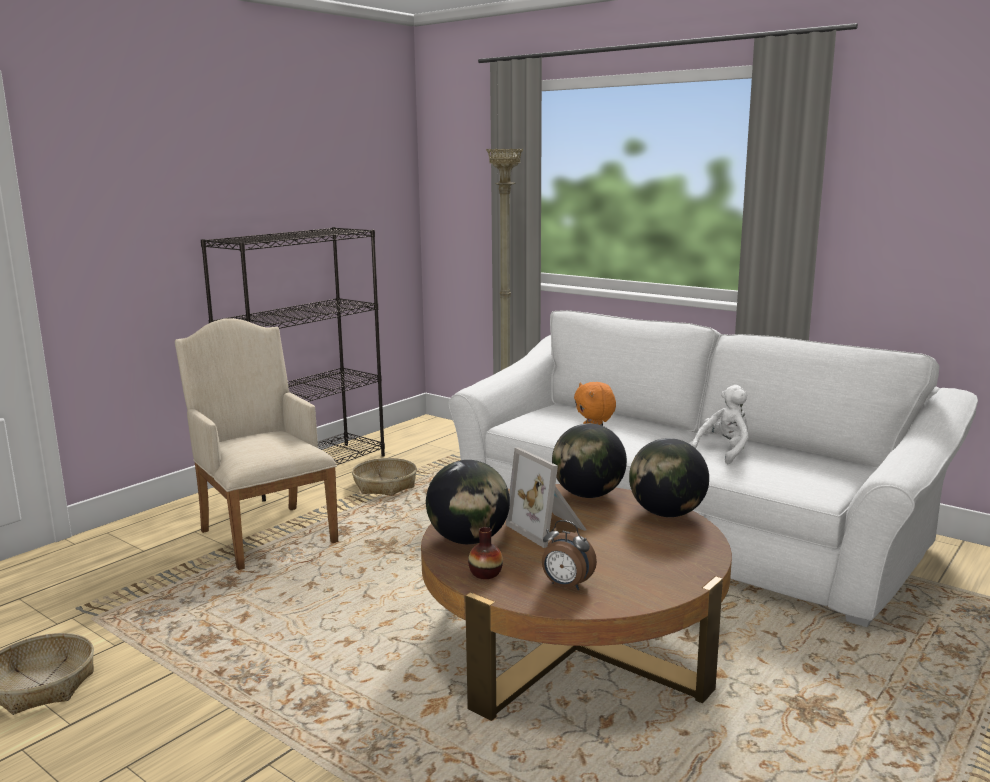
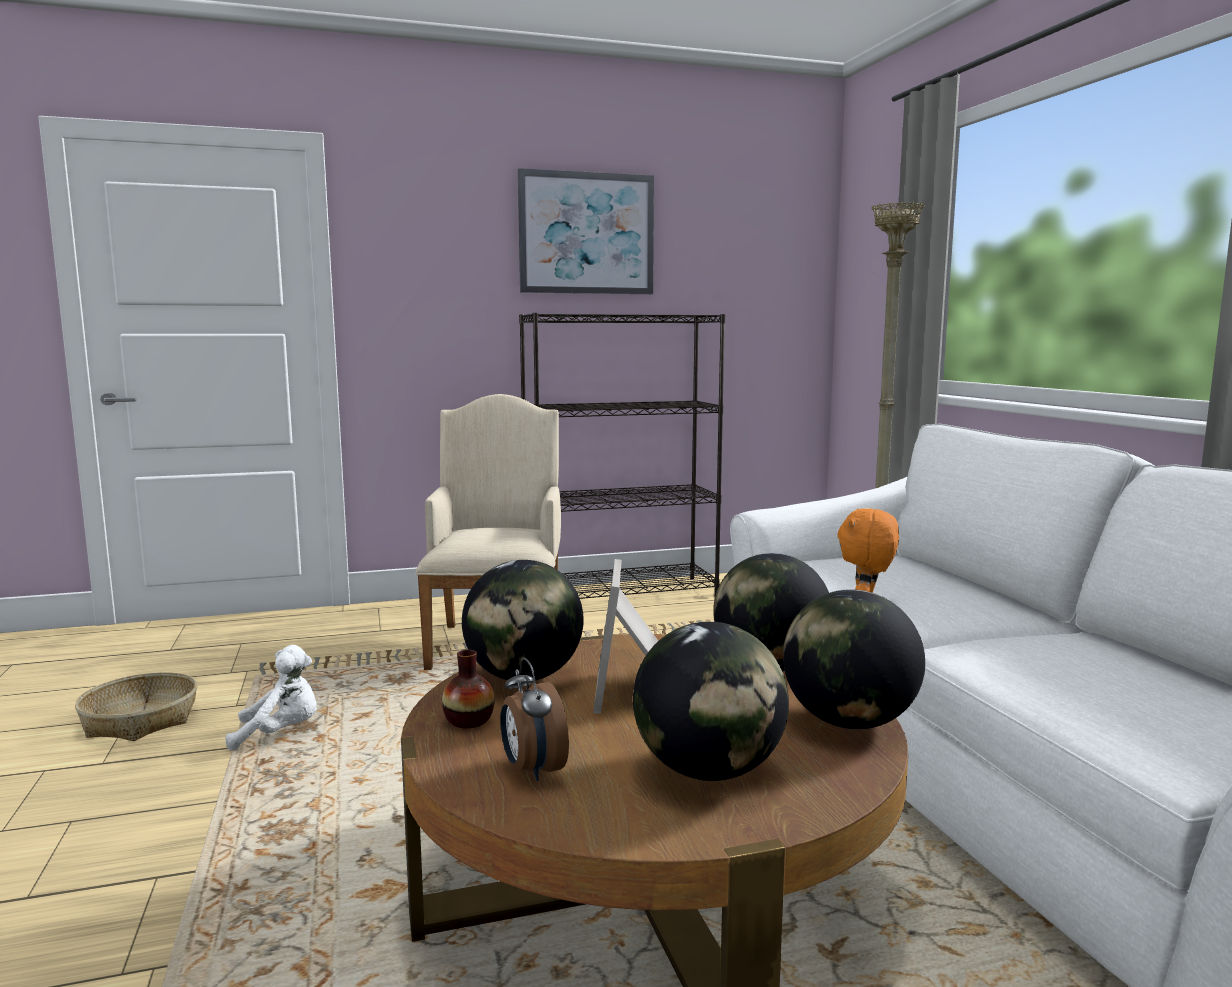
camera: 35 degrees right, 5 degrees down
(244, 161) = (586, 233): none -> picture
(385, 485) = (677, 626): basket -> none
(644, 557) = (708, 771): none -> globe
(724, 451) = (1069, 658): white plush toy -> white plush toy (281, 734)

